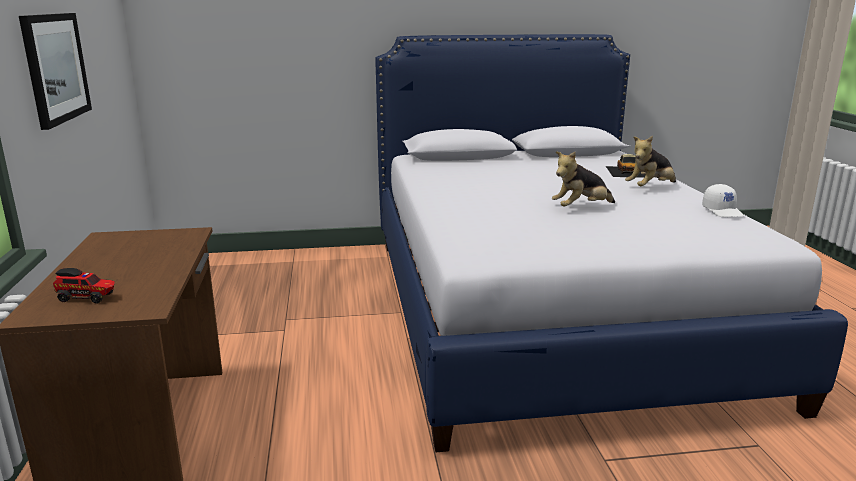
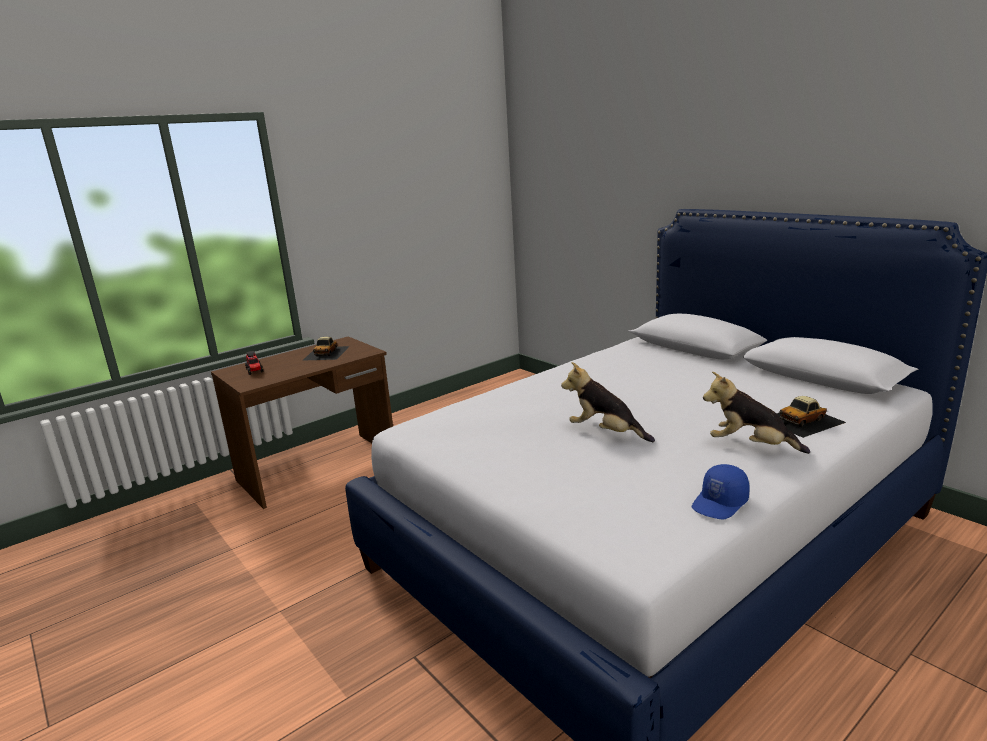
camera: 60 degrees right, 0 degrees up
(55, 67) = (376, 228): picture -> none
(132, 251) = (327, 353): none -> toy car
(723, 211) = (720, 503): white cap -> blue cap

